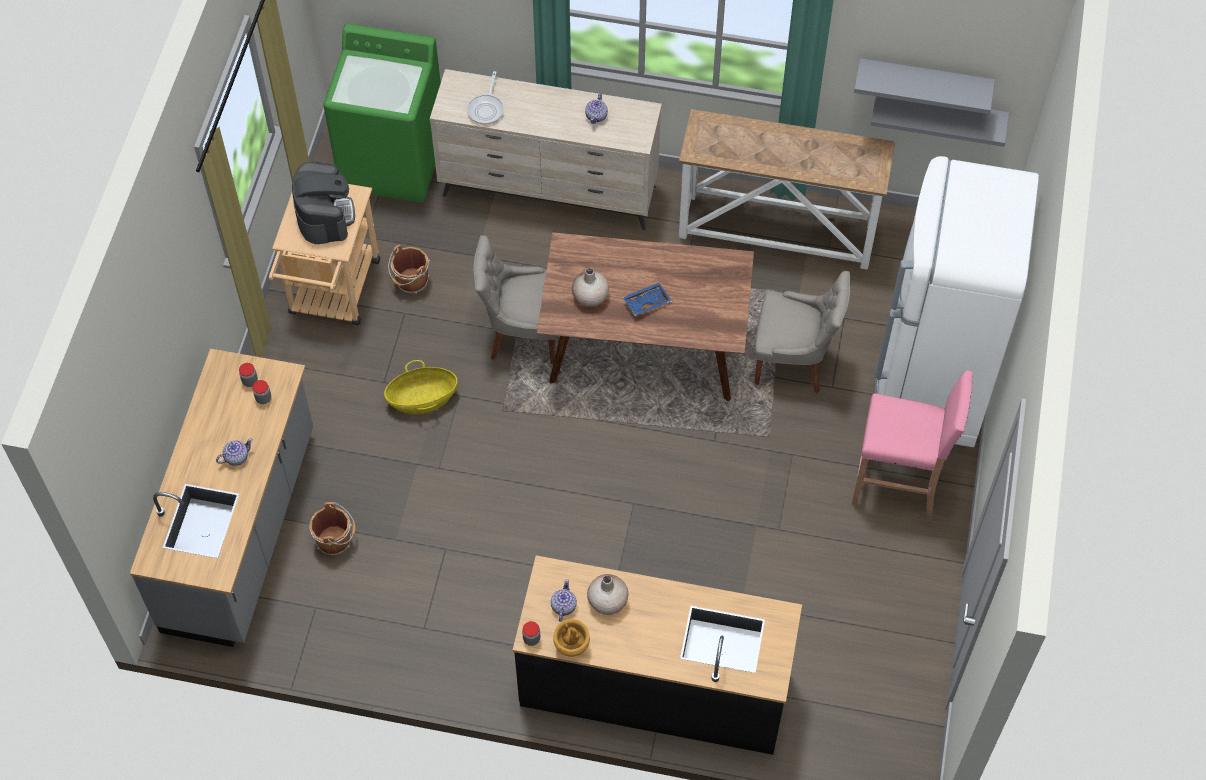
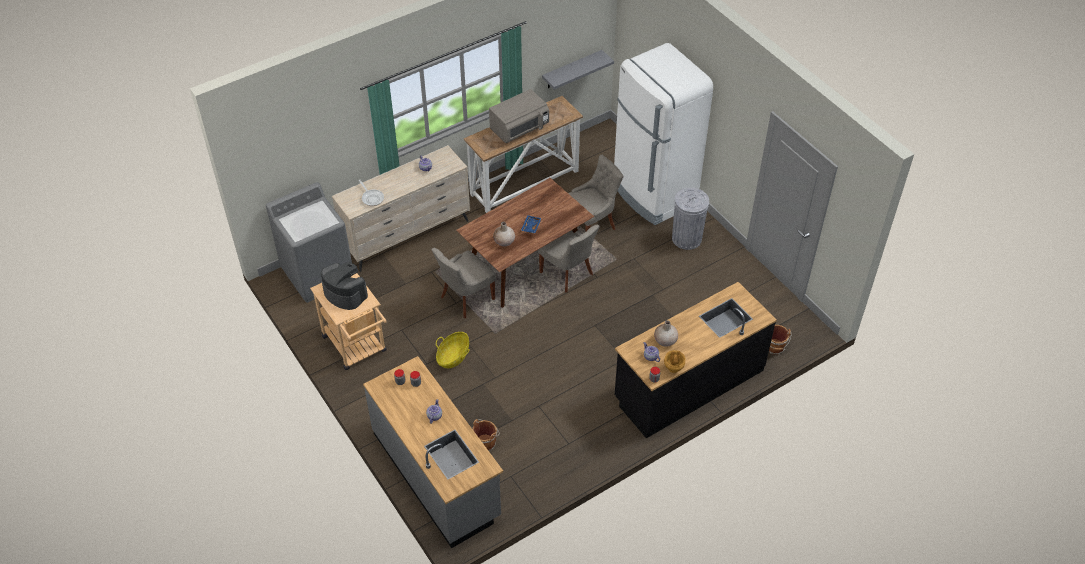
camera: 45 degrees left, 10 degrees down
(393, 162) = (318, 274): green washing machine -> grey washing machine
(411, 282) = (389, 315): brown bucket -> brown bucket (774, 348)
(683, 404) = (568, 273): none -> grey chair
(778, 150) = (519, 129): none -> grey microwave
(898, 485) = (686, 238): pink stool -> grey trash can
(924, 80) = (562, 54): grey shelf -> none

